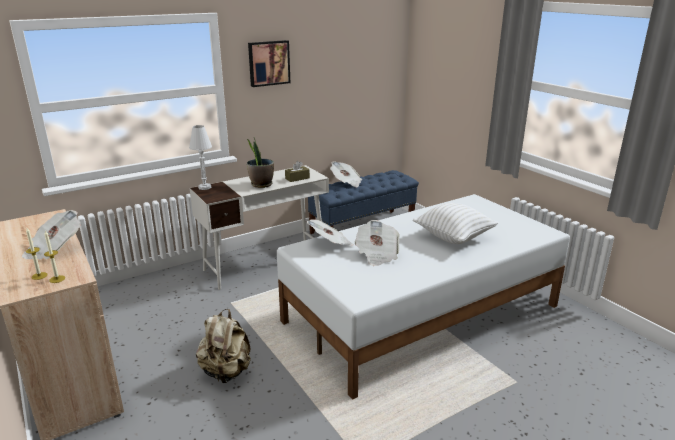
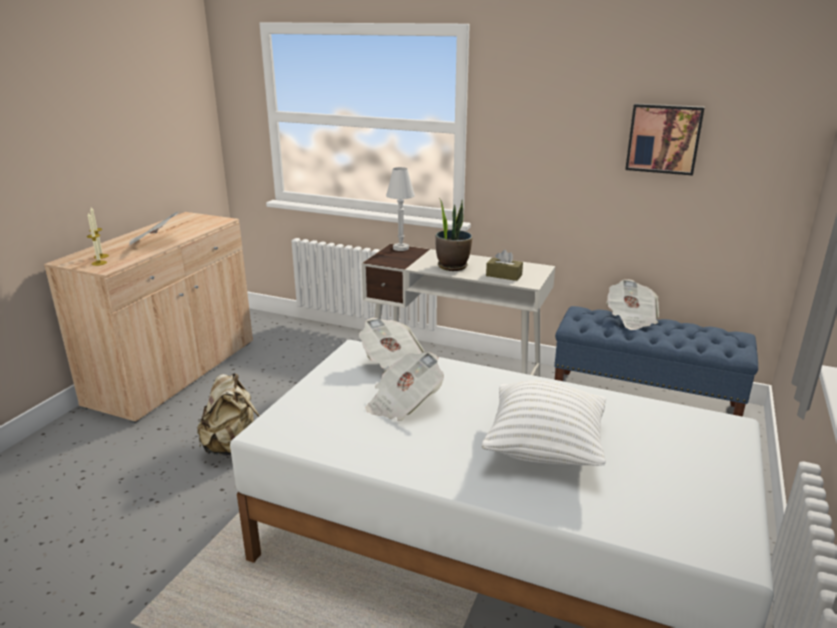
camera: 55 degrees right, 0 degrees up
(268, 63) = (536, 103): picture -> picture (664, 138)

